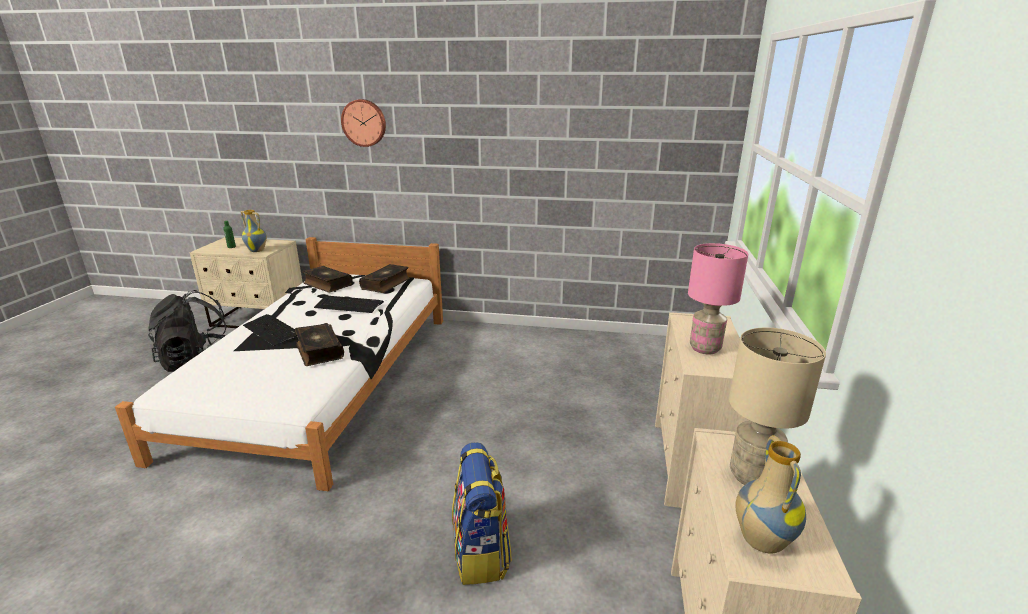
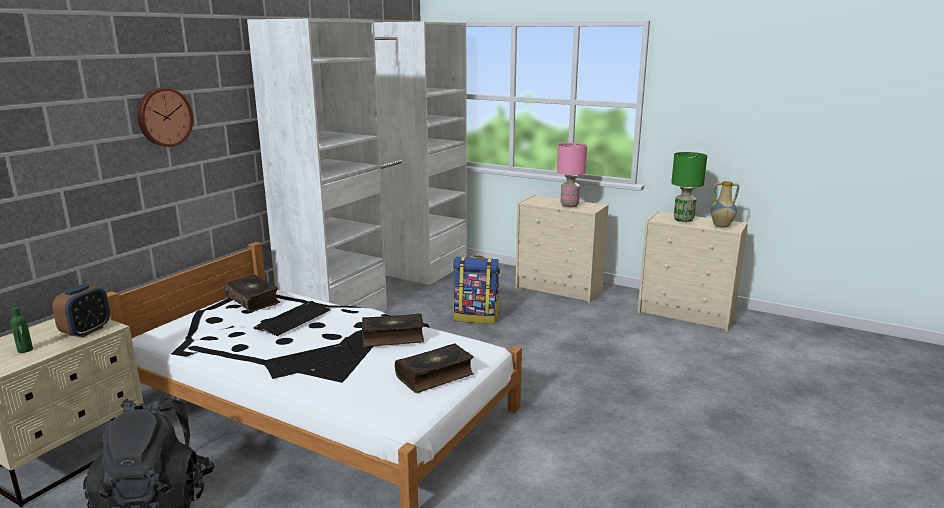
camera: 70 degrees left, 5 degrees down
(257, 250) = (86, 331): vase -> alarm clock
(327, 284) = (204, 329): book -> book (435, 375)
(481, 553) = (607, 357): backpack -> backpack (476, 317)
(567, 346) = (384, 290): none -> white wardrobe
(751, 476) = (683, 220): beige table lamp -> green table lamp

